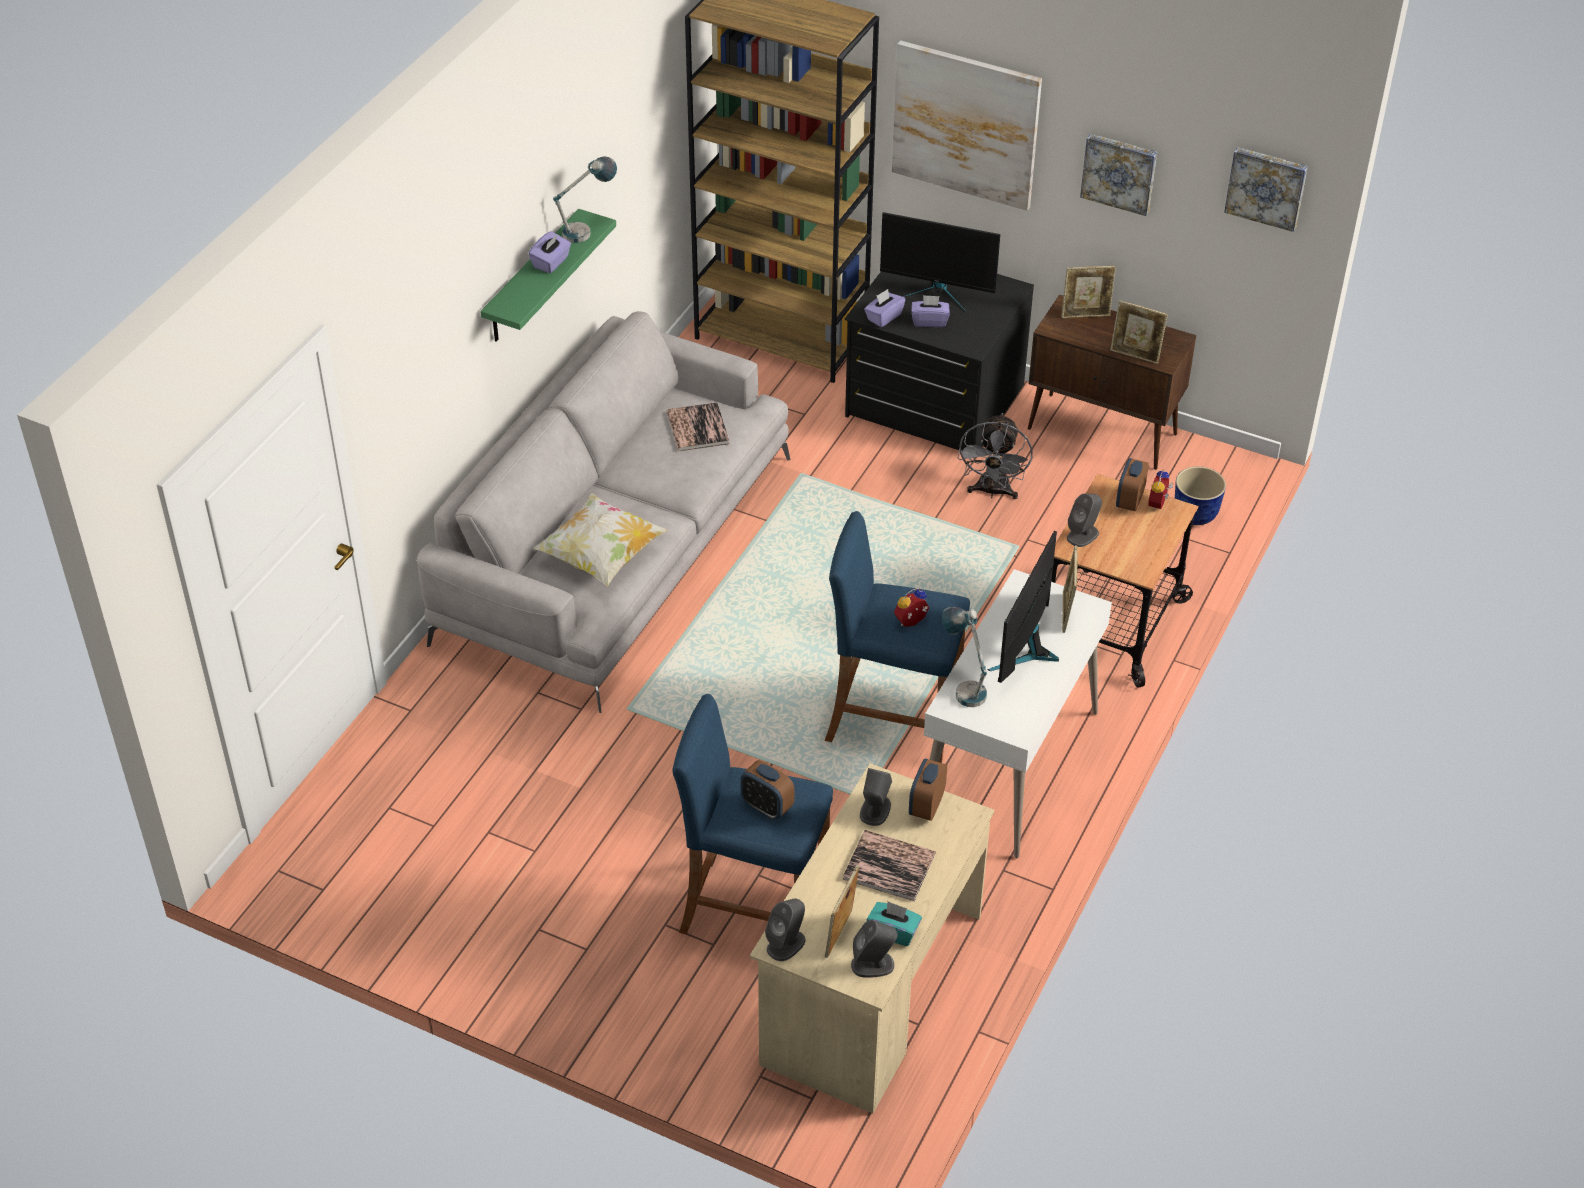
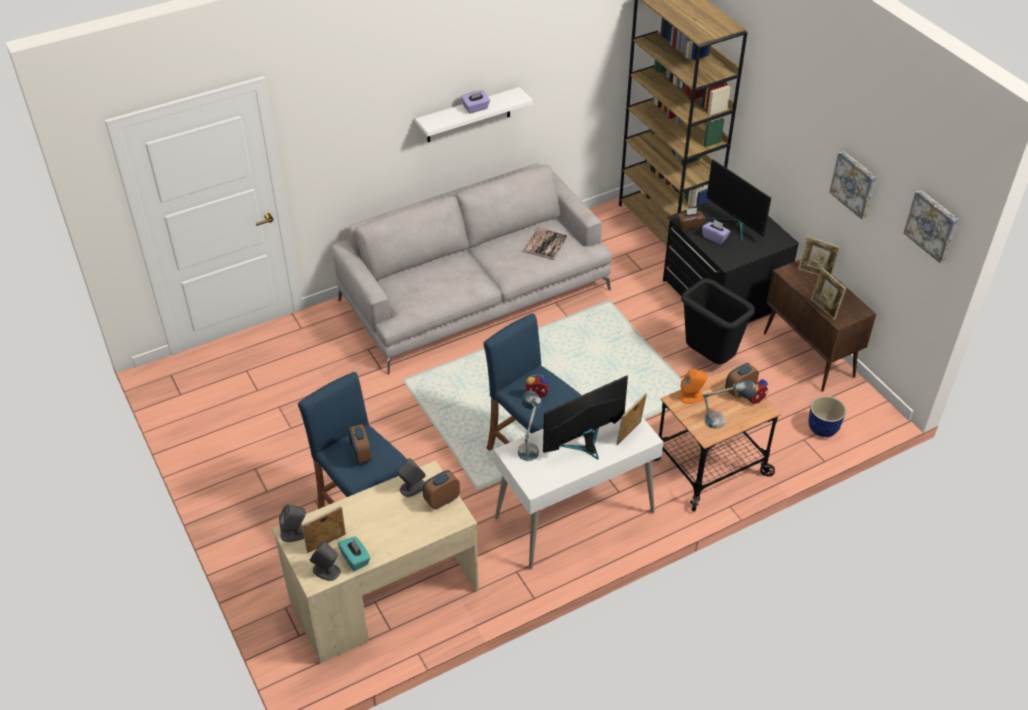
camera: 35 degrees right, 0 degrees up
(532, 278) = (468, 115): green shelf -> white shelf
(587, 230) = (512, 99): table lamp -> table lamp (724, 421)
(601, 556) = (431, 288): pillow -> none
(883, 317) = (690, 225): purple tissue box -> brown tissue box
(889, 866) = (389, 522): book -> none
(966, 124) = (782, 121): picture -> none
(992, 492) = (709, 359): grey fan -> black trash can
(1083, 535) = (691, 397): grey speaker -> orange speaker

